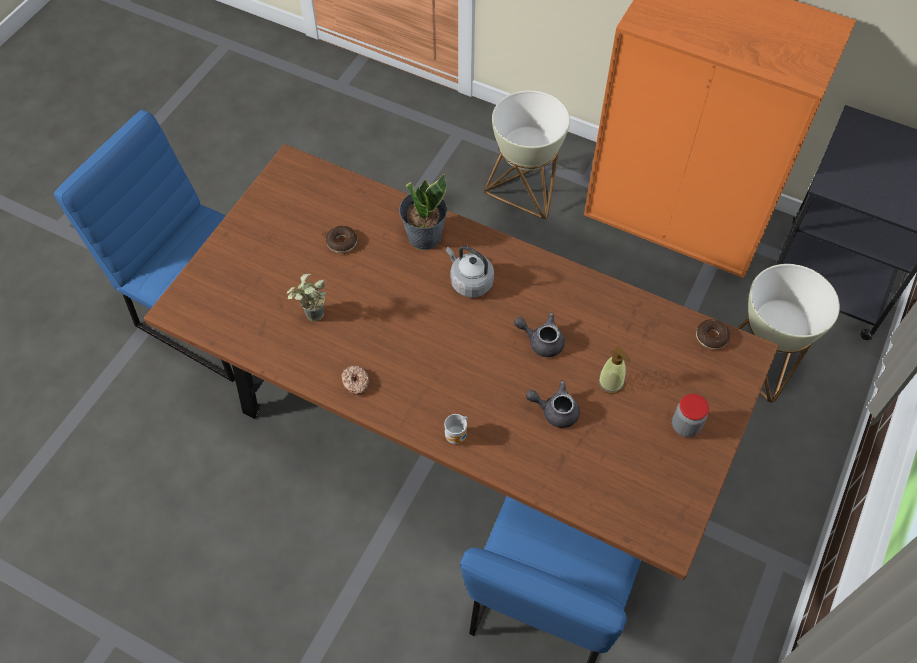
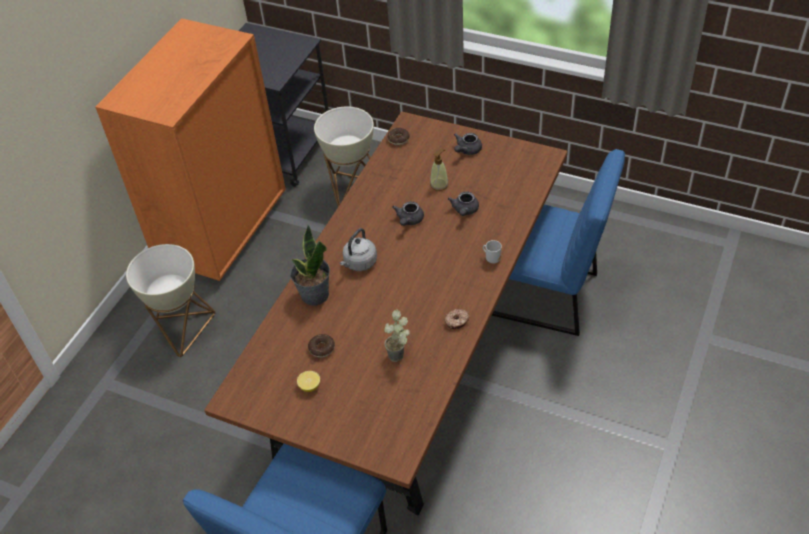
camera: 90 degrees left, 10 degrees down
(291, 231) = (309, 386): none -> lemon
(685, 426) = (467, 150): jar -> grey teapot

